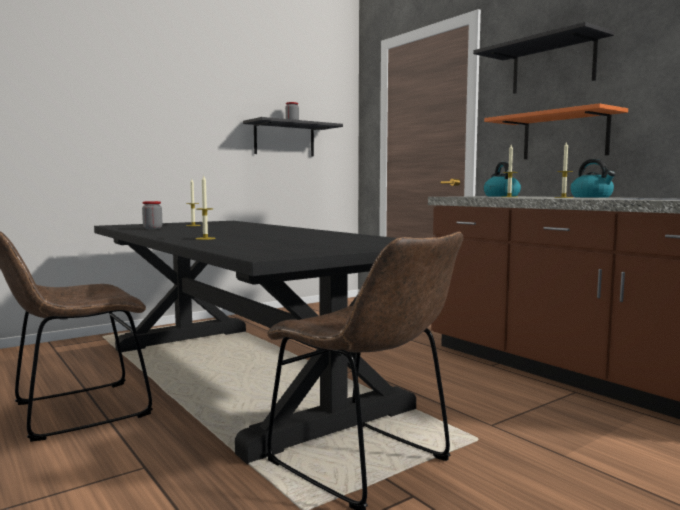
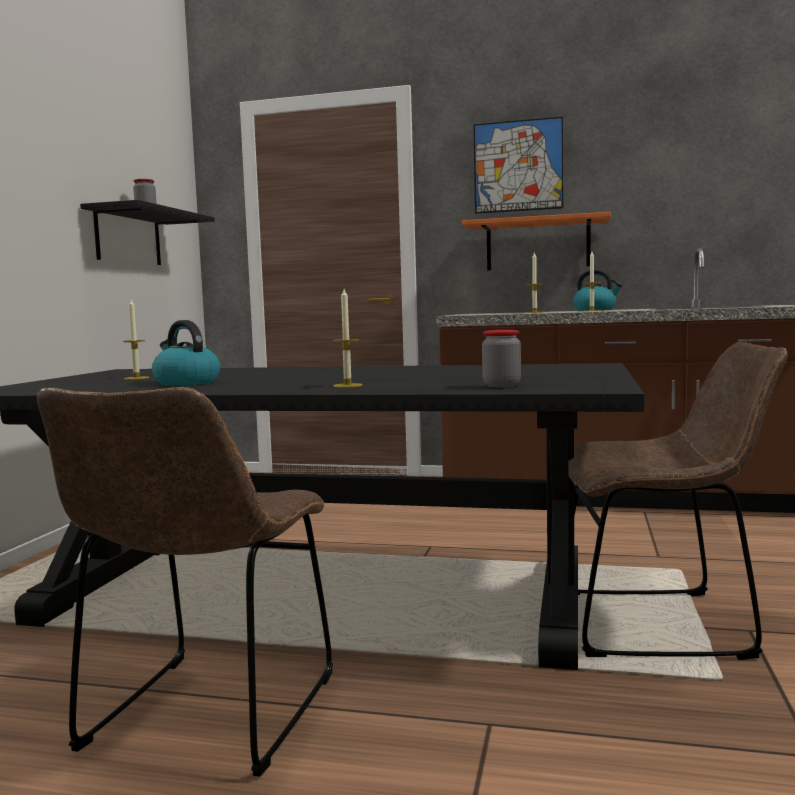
camera: 40 degrees left, 0 degrees up
(152, 228) = (116, 386): jar -> jar (501, 385)
(501, 196) = (493, 313): kettle -> kettle (186, 382)
(553, 66) = (518, 166): black shelf -> picture

